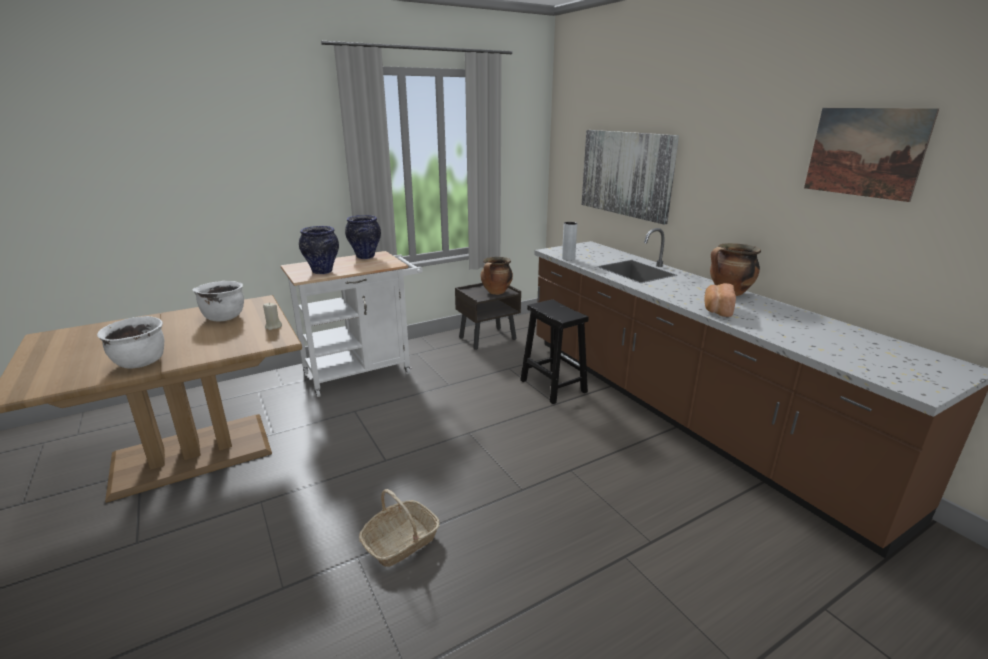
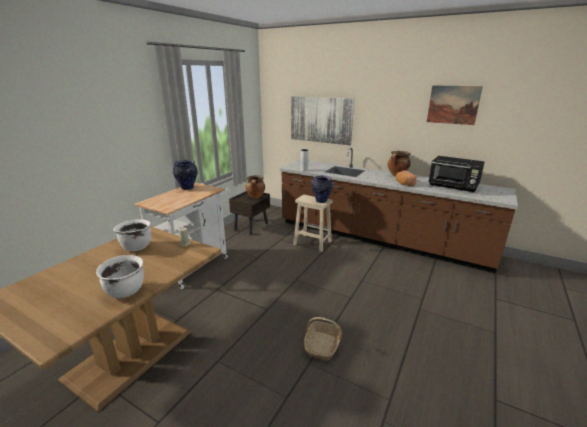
camera: 30 degrees left, 0 degrees up
(323, 272) = (175, 202): vase -> vase (321, 201)
(552, 385) = (312, 243): black stool -> beige stool
(824, 335) = (453, 186): none -> black microwave

